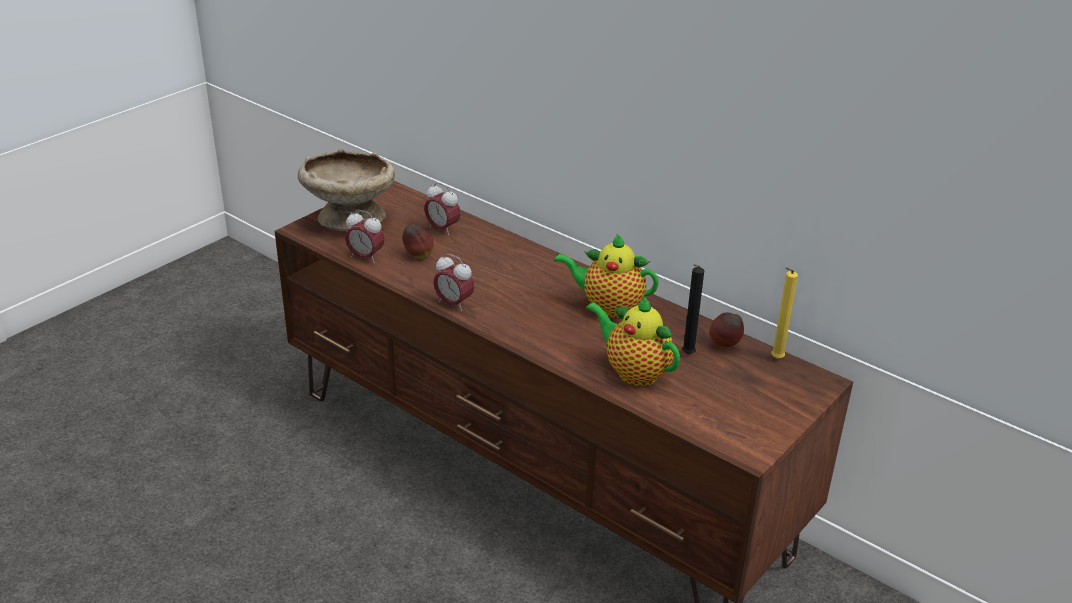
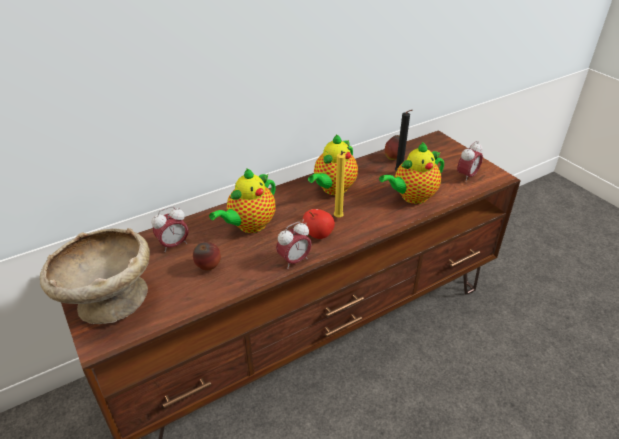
camera: 70 degrees left, 5 degrees up
(365, 257) = (188, 302): alarm clock -> alarm clock (466, 176)
(498, 264) = (249, 226): none -> teapot
(509, 311) = (318, 234): none -> apple
(775, 359) = (412, 146): yellow candle -> yellow candle (338, 218)

